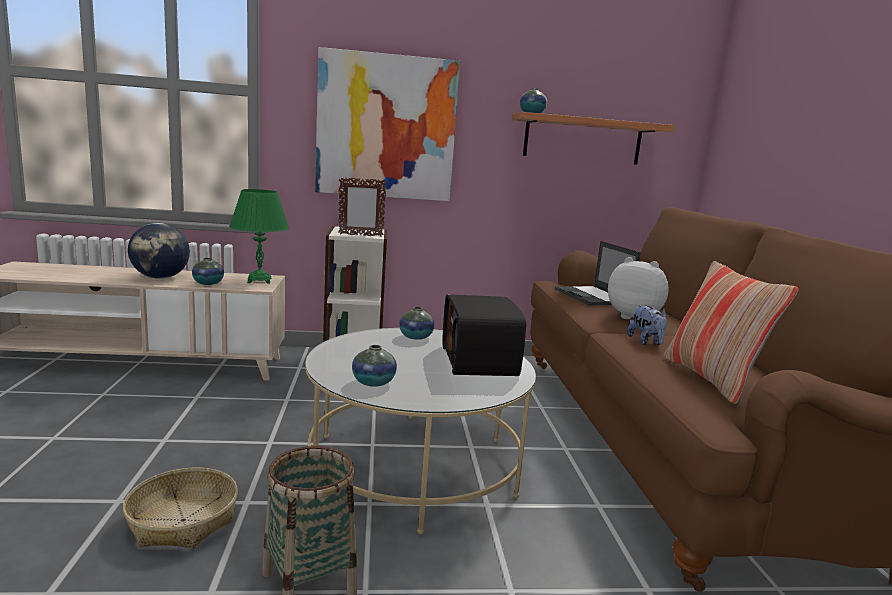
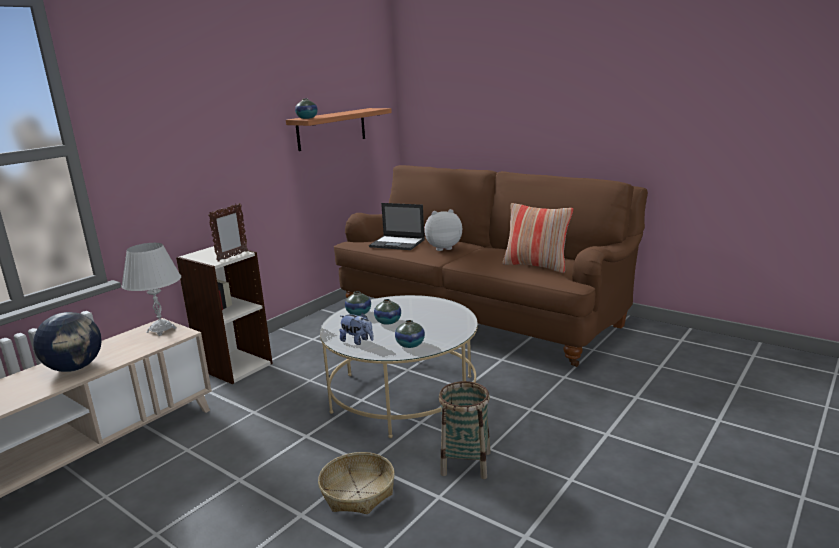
camera: 45 degrees left, 5 degrees up
(208, 283) = (132, 351): vase -> vase (388, 322)
(259, 281) = (161, 330): green table lamp -> white table lamp
(386, 127) = (198, 154): picture -> none
(480, 361) = (420, 308): radio -> none
(646, 342) = (478, 260): plush toy -> plush toy (357, 341)

